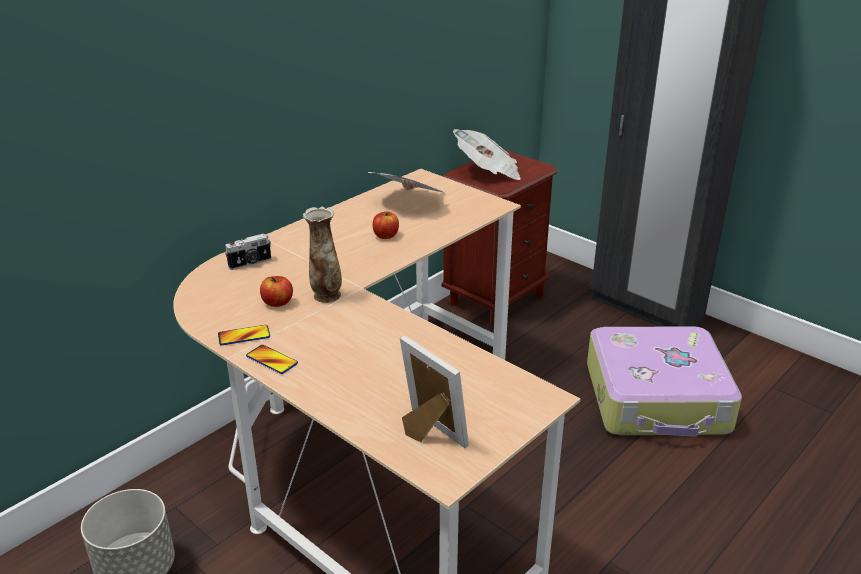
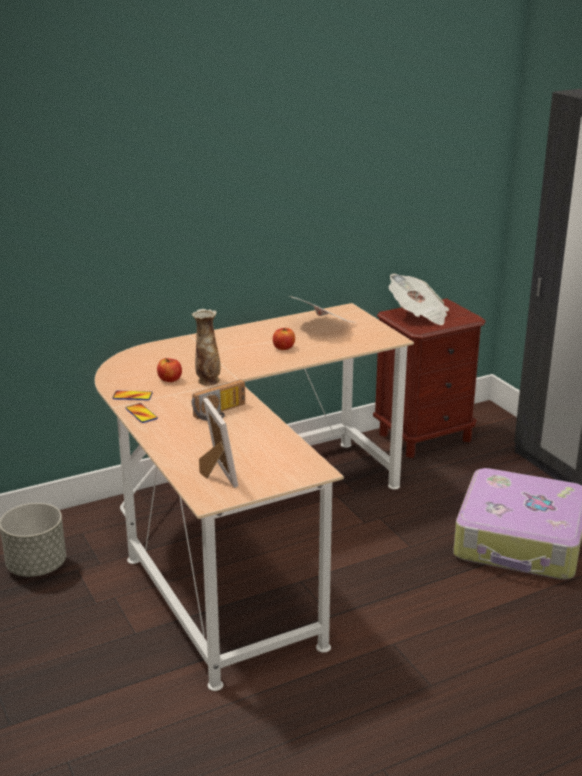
camera: 20 degrees right, 5 degrees down
(250, 263) = (168, 351): camera -> none
(372, 338) = (220, 413): none -> radio

